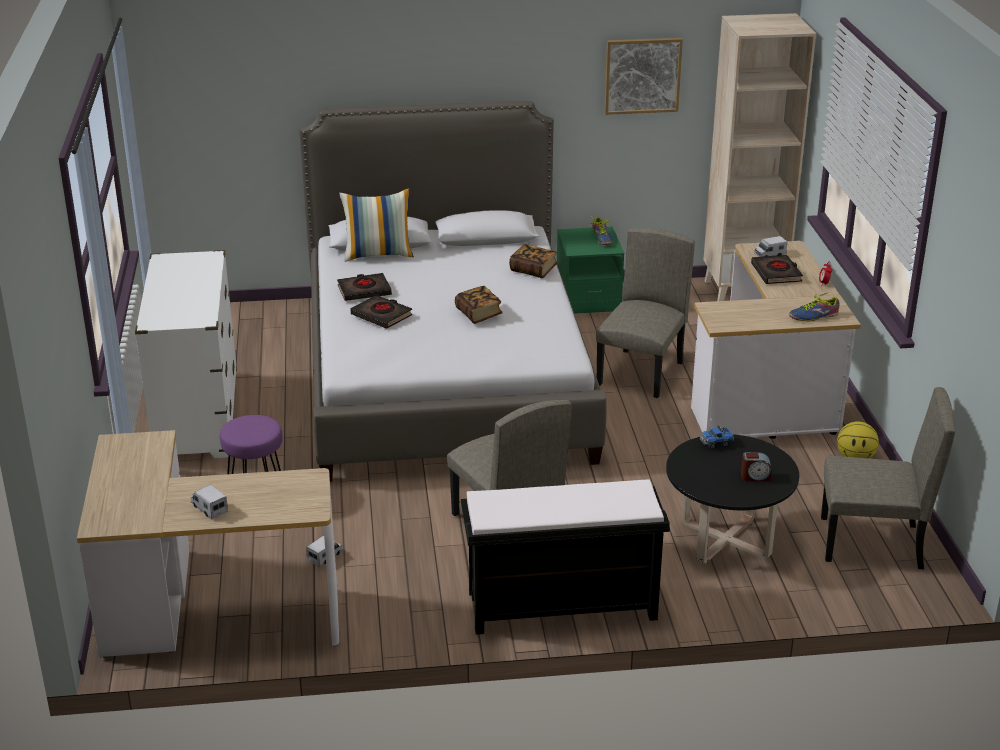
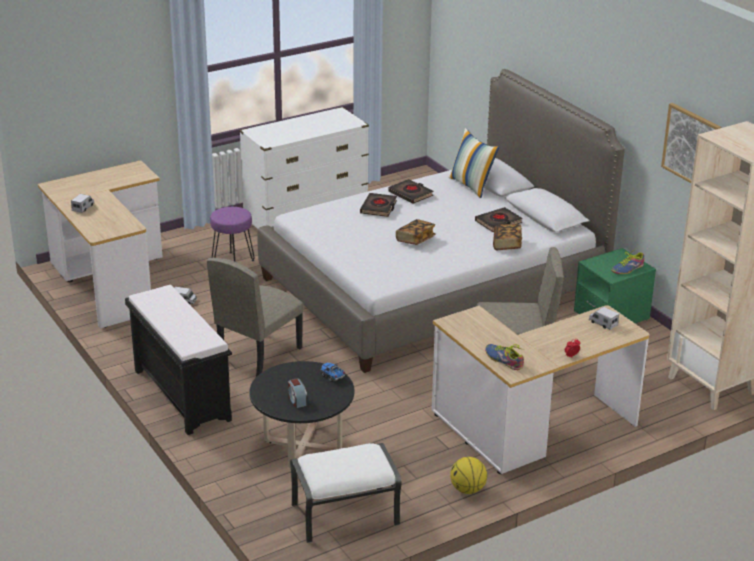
camera: 65 degrees right, 0 degrees up
(776, 273) = (569, 332): black book -> black book (498, 222)
(871, 543) = (344, 515): beige chair -> white ottoman

